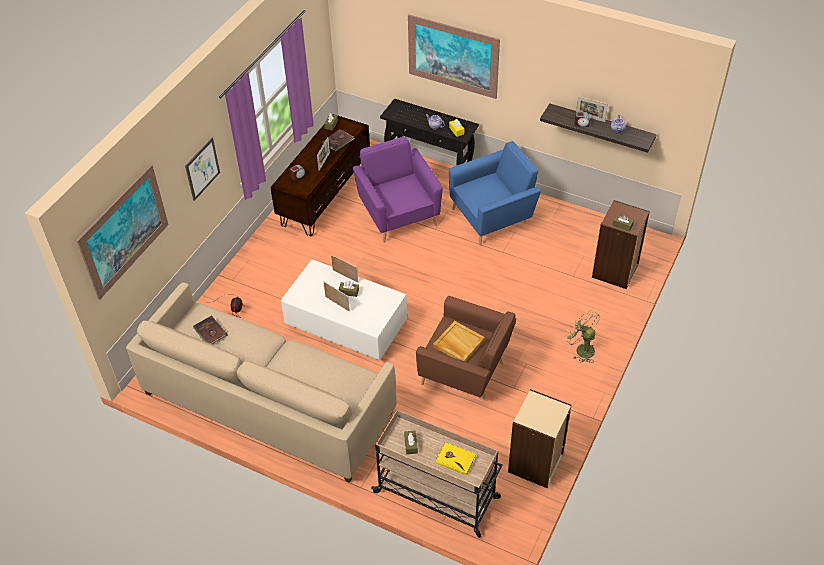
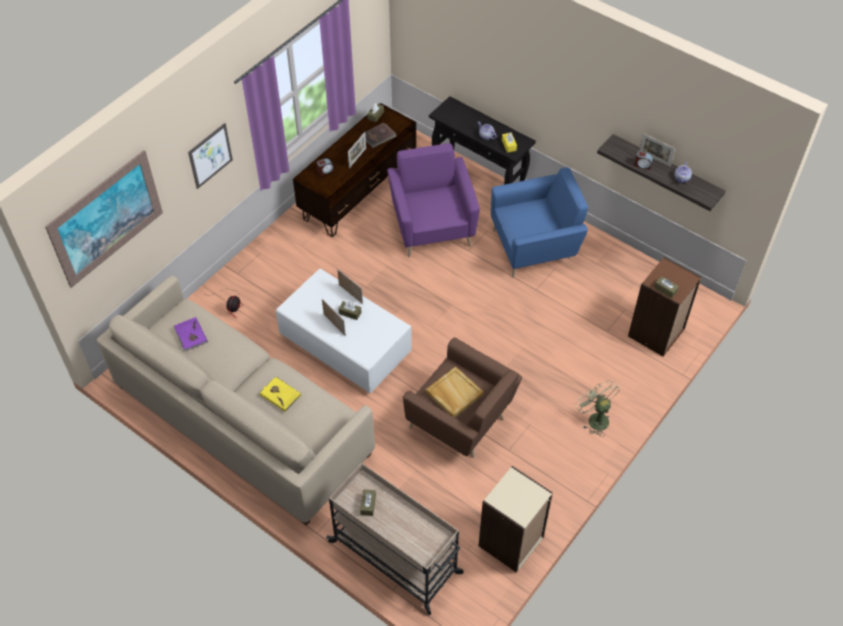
camera: 10 degrees right, 5 degrees up
(210, 332) = (190, 335): brown book -> purple book
(453, 56) = (514, 63): picture -> none
(455, 459) = (412, 530): yellow book -> yellow book (280, 394)

